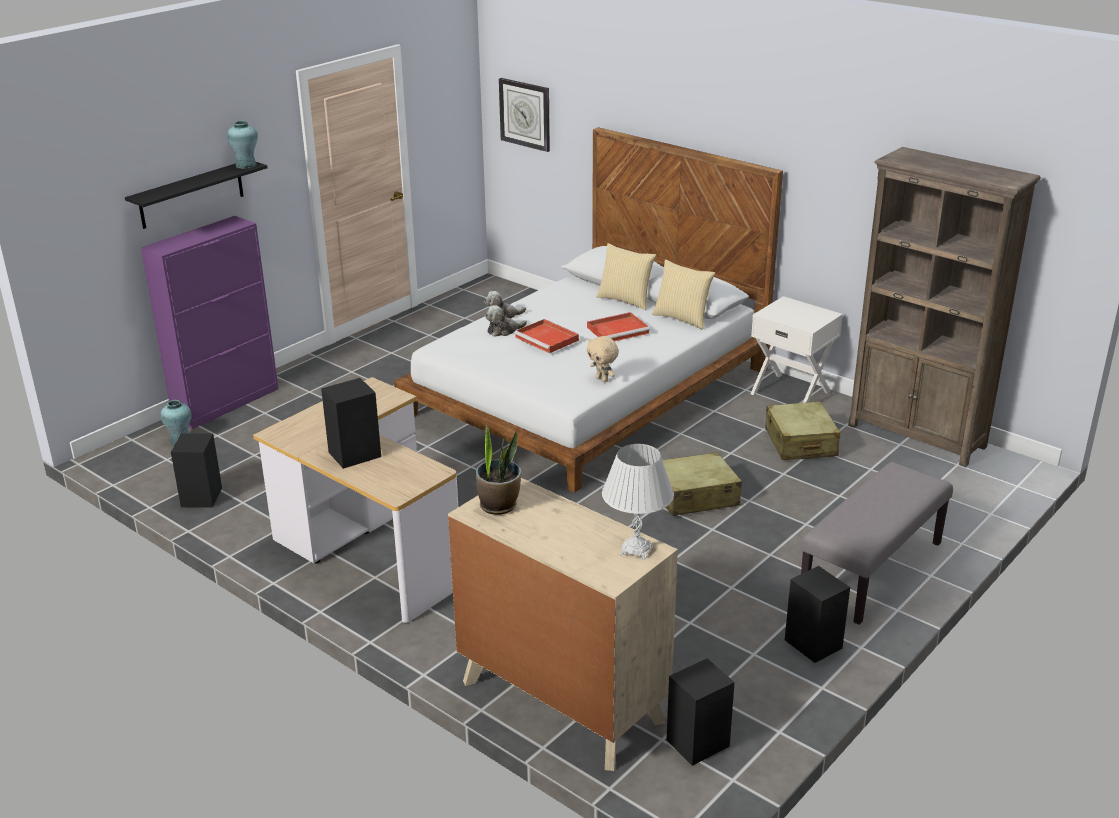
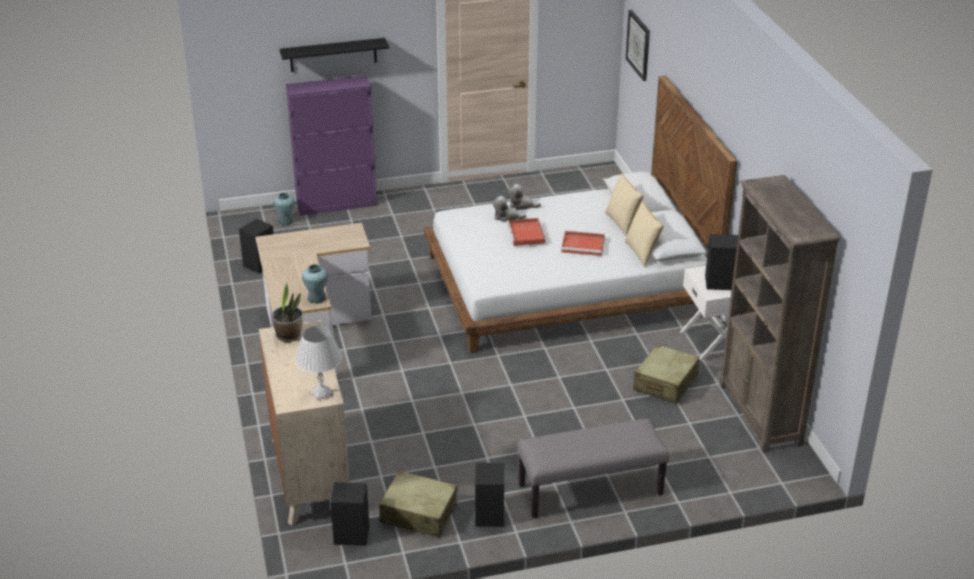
camera: 35 degrees right, 5 degrees up
(246, 165) = (376, 42): turquoise vase -> turquoise vase (317, 298)
(356, 454) = (292, 272): black speaker -> black speaker (720, 282)
(602, 379) = (524, 279): beige plush toy -> none
(694, 496) = (541, 389): beige suitcase -> beige suitcase (418, 513)

